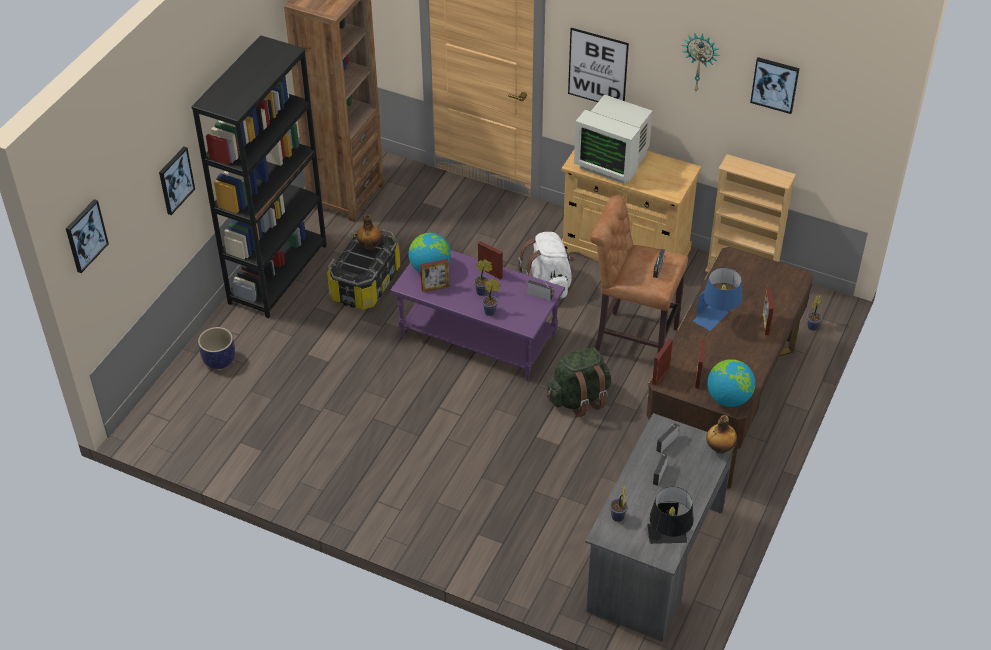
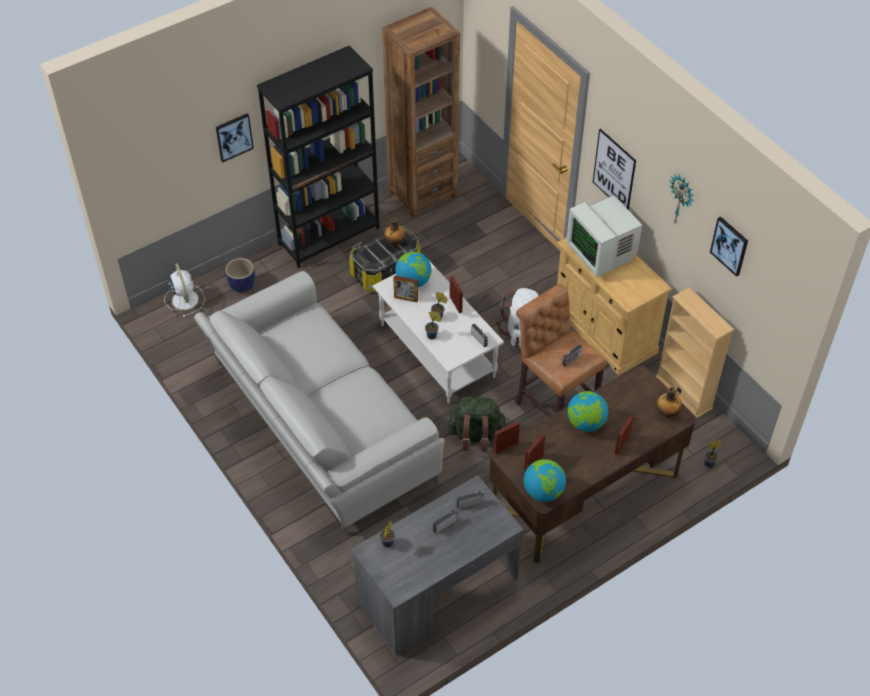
camera: 30 degrees right, 5 degrees up
(85, 235) = (125, 156): picture -> none
(164, 401) = (184, 299): none -> white fan
(410, 458) = (319, 422): none -> grey sofa
(477, 338) = (436, 351): purple coffee table -> white coffee table
(668, 540) = (410, 580): black table lamp -> none
(717, 320) = (585, 423): blue table lamp -> globe
(719, 448) = (506, 528): bottle -> bottle (667, 413)

